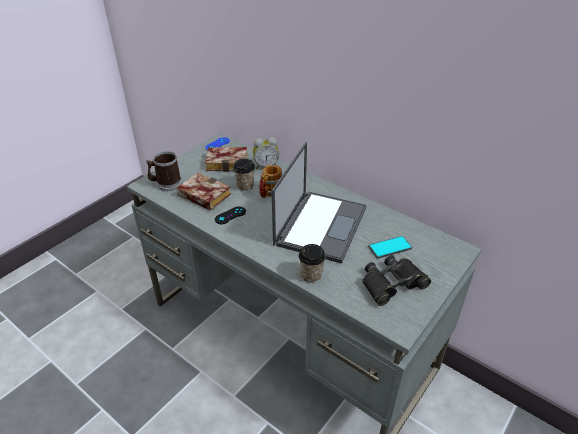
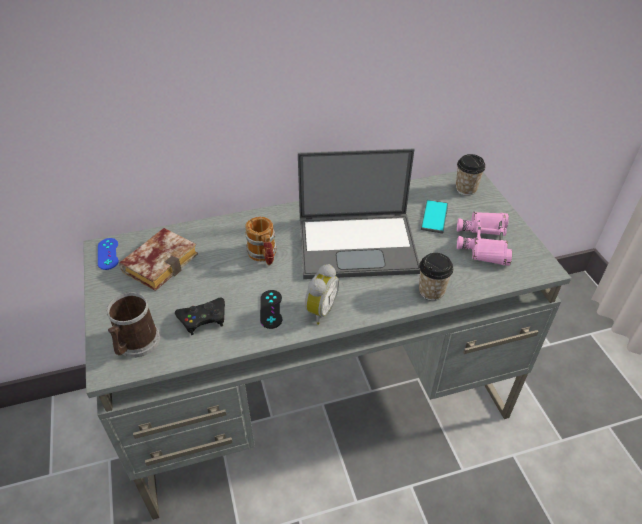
camera: 55 degrees left, 5 degrees up
(201, 195) = (203, 318): book -> black game controller
(245, 186) = (227, 270): cup -> cup (466, 189)
(266, 165) = (207, 233): alarm clock -> alarm clock (319, 310)
(321, 225) = (358, 244): laptop -> laptop turned 120 degrees clockwise
(392, 284) = (484, 242): black binoculars -> pink binoculars

